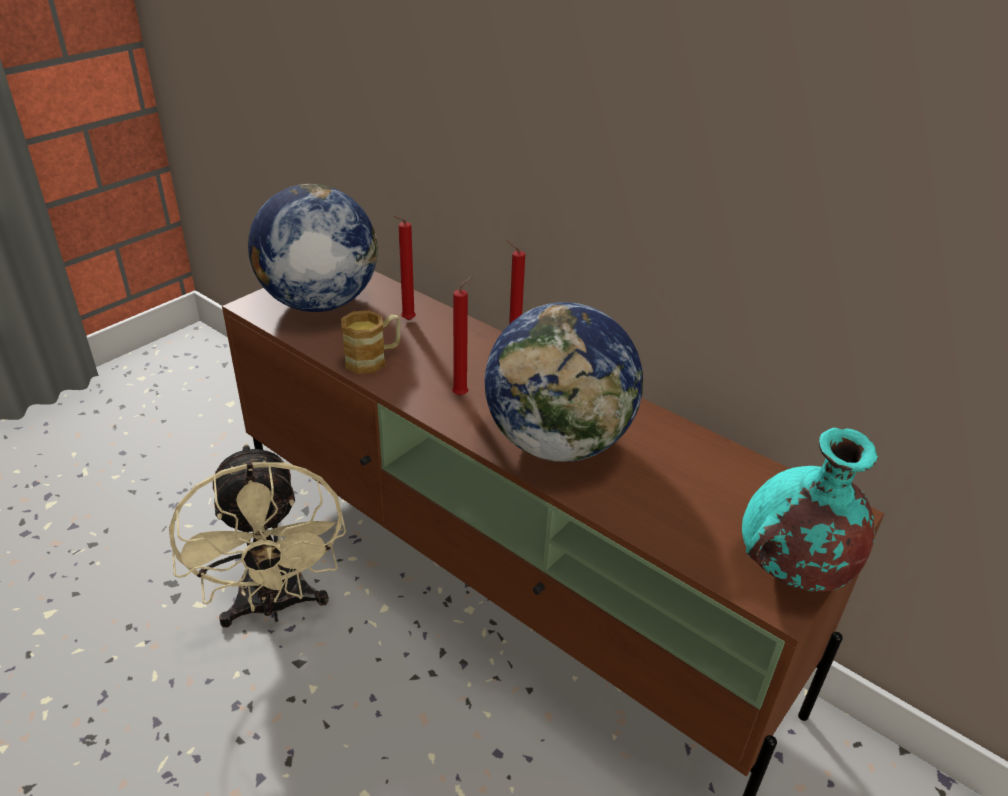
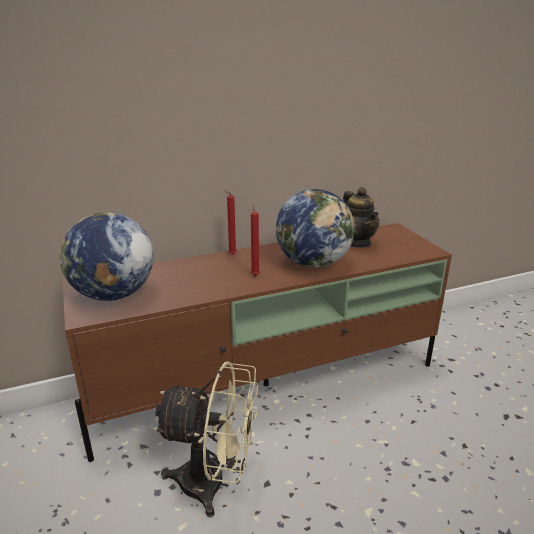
camera: 60 degrees left, 10 degrees down
(373, 359) = (196, 290): mug -> none
(406, 321) = (169, 273): red candle -> none
(704, 474) = (357, 242): none -> teapot
(791, 571) = (419, 244): turquoise vase -> none

